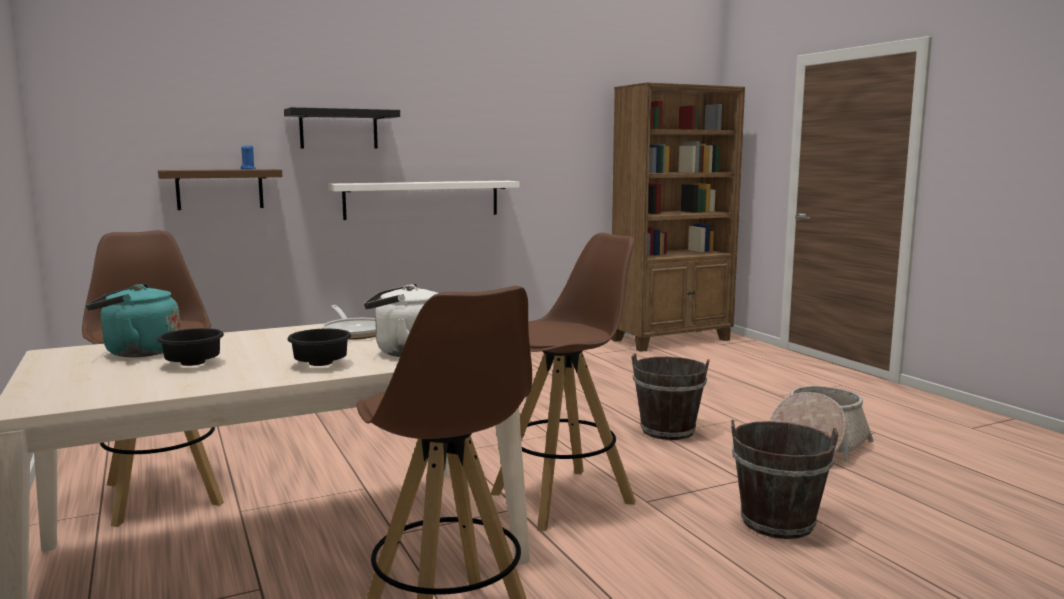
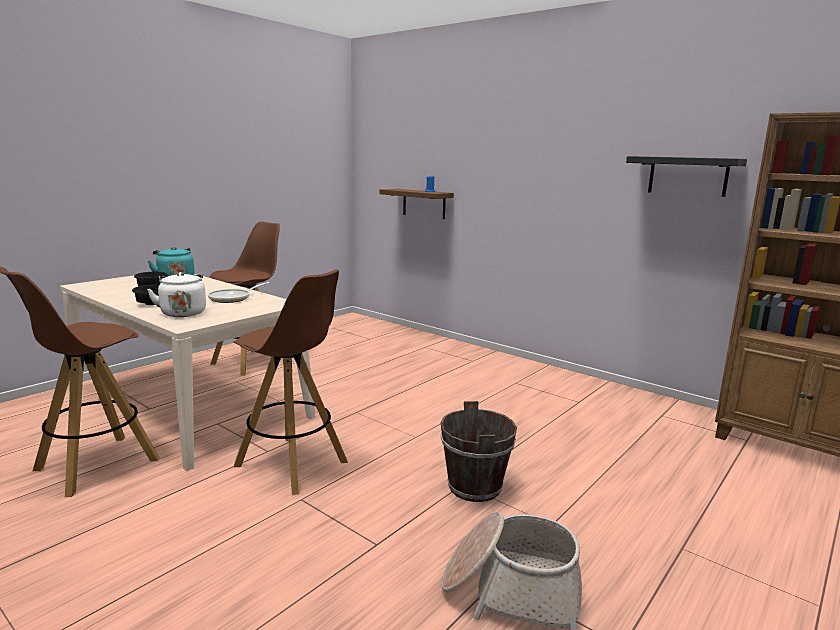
camera: 65 degrees right, 5 degrees up
(338, 129) = (494, 165): black shelf -> black shelf (687, 176)
(422, 199) = (549, 227): white shelf -> none
(777, 523) = (281, 574): brown bucket -> none

